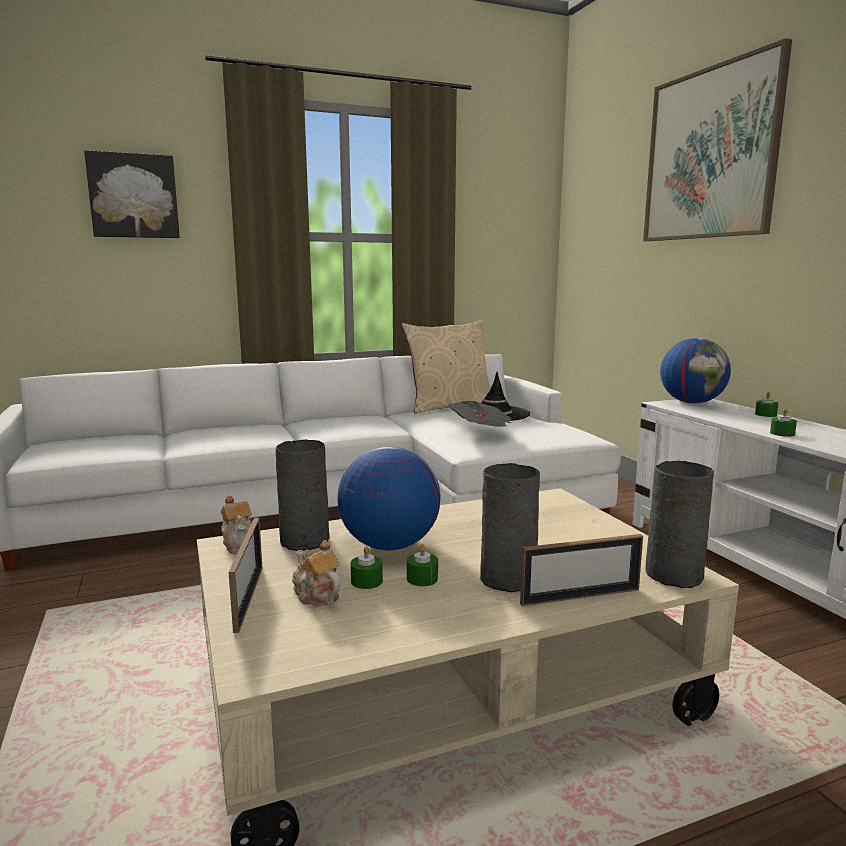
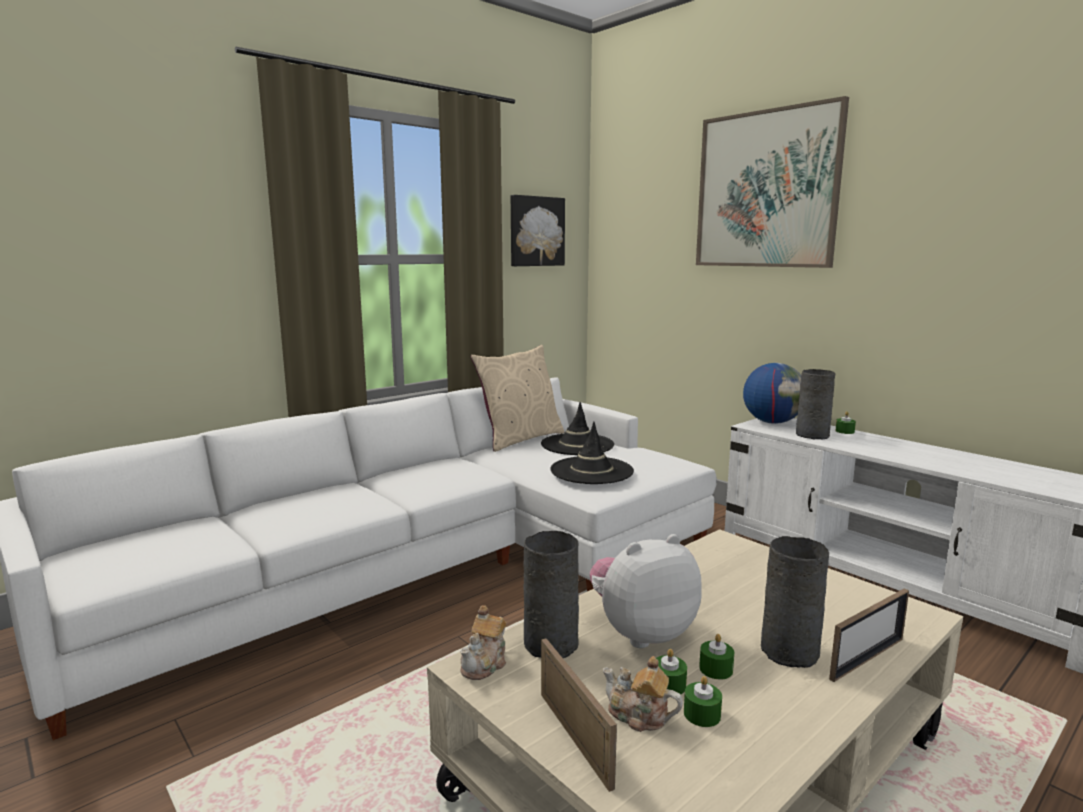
camera: 20 degrees left, 0 degrees up
(133, 196) = (142, 216): picture -> picture (536, 231)
(240, 544) = (485, 664): teapot -> teapot turned 75 degrees clockwise
(389, 545) = (641, 632): globe -> plush toy
(481, 432) = (591, 471): newspaper -> black hat
(674, 574) = (909, 615): grey vase -> grey vase (812, 435)
(782, 433) = (883, 453): green candle -> green candle (702, 714)

